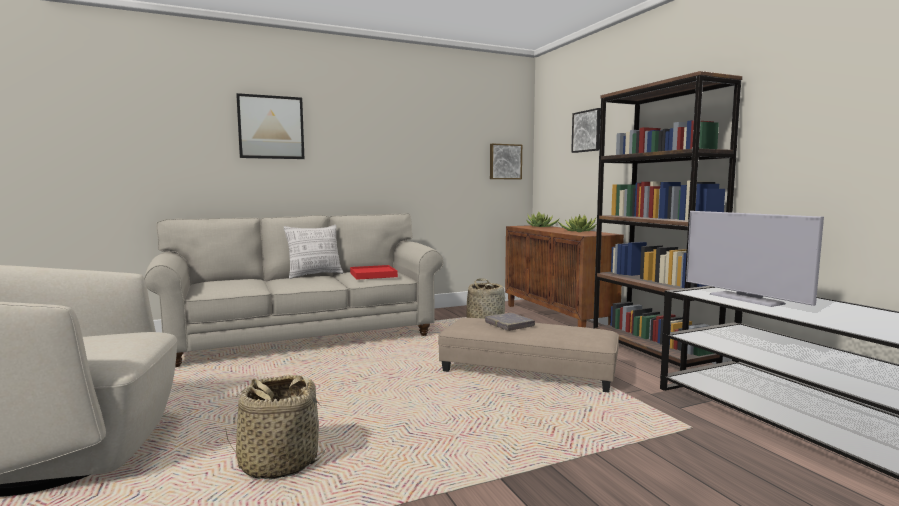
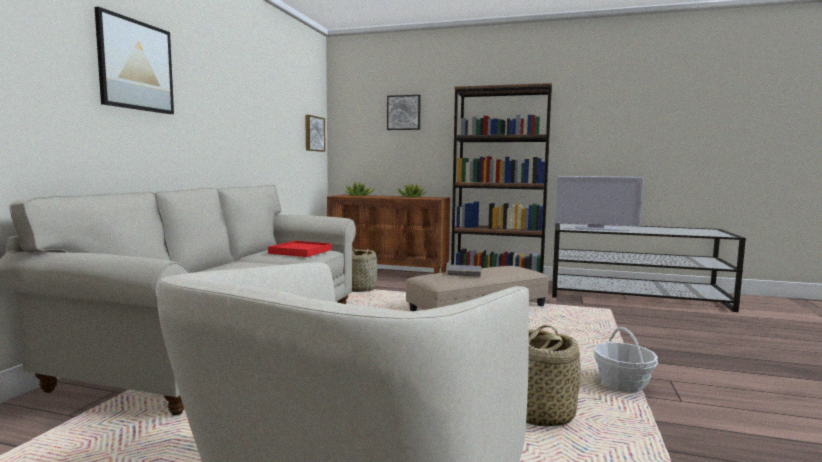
camera: 50 degrees left, 0 degrees up
(315, 275) = (226, 262): pillow -> none
(405, 489) = (622, 385): none -> basket

